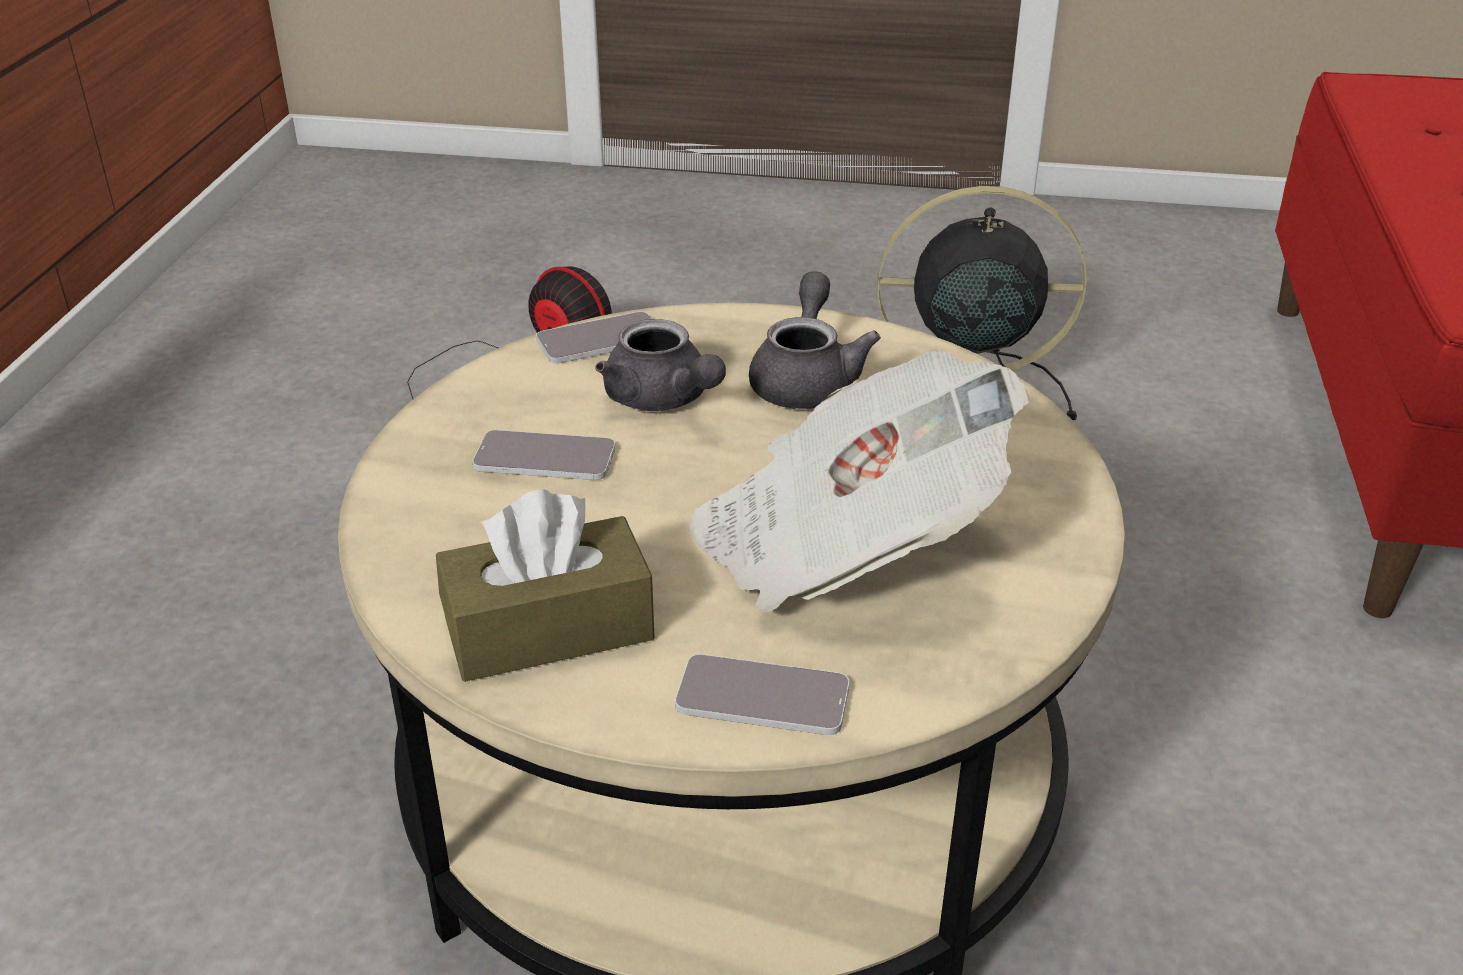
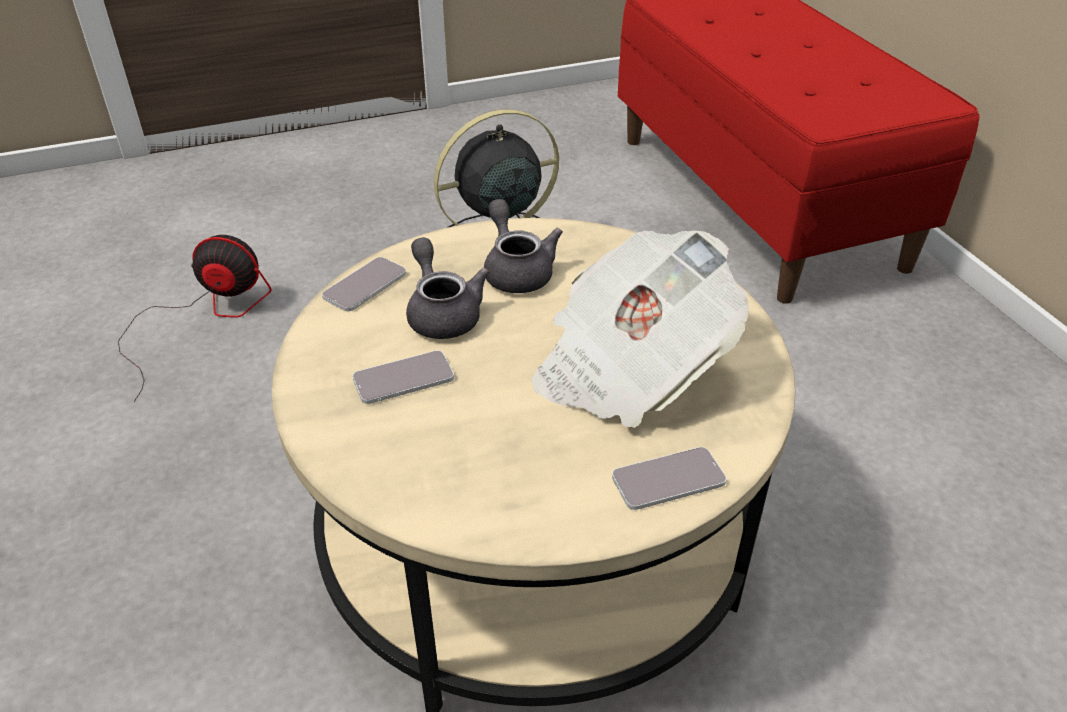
camera: 30 degrees left, 5 degrees up
(549, 629) = (510, 490): brown tissue box -> none
(663, 400) = (442, 313): grey teapot -> grey teapot turned 135 degrees counterclockwise

